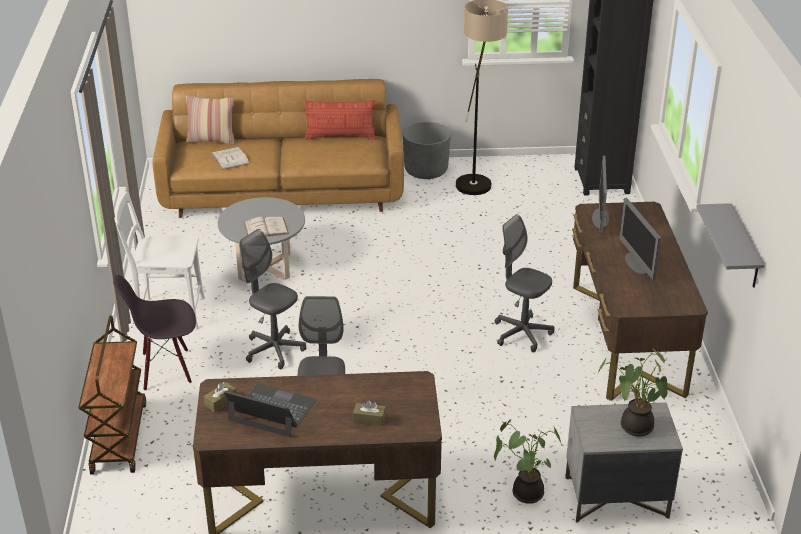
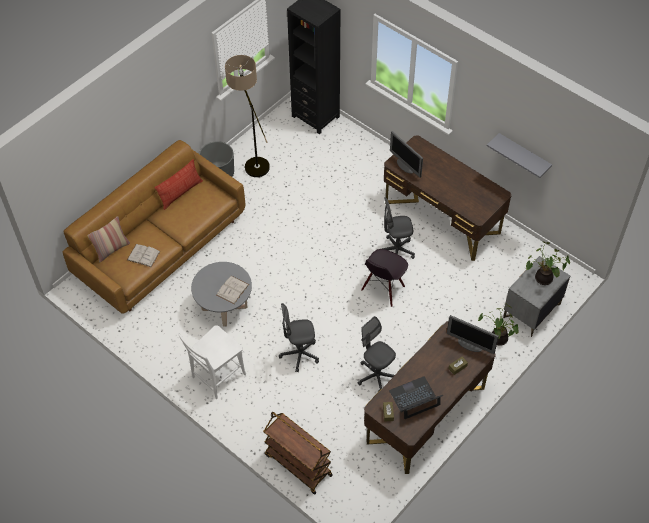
camera: 45 degrees left, 20 degrees up
(166, 369) = (264, 410): black chair -> black chair (383, 289)
(636, 264) = (453, 185): monitor -> monitor (470, 345)

